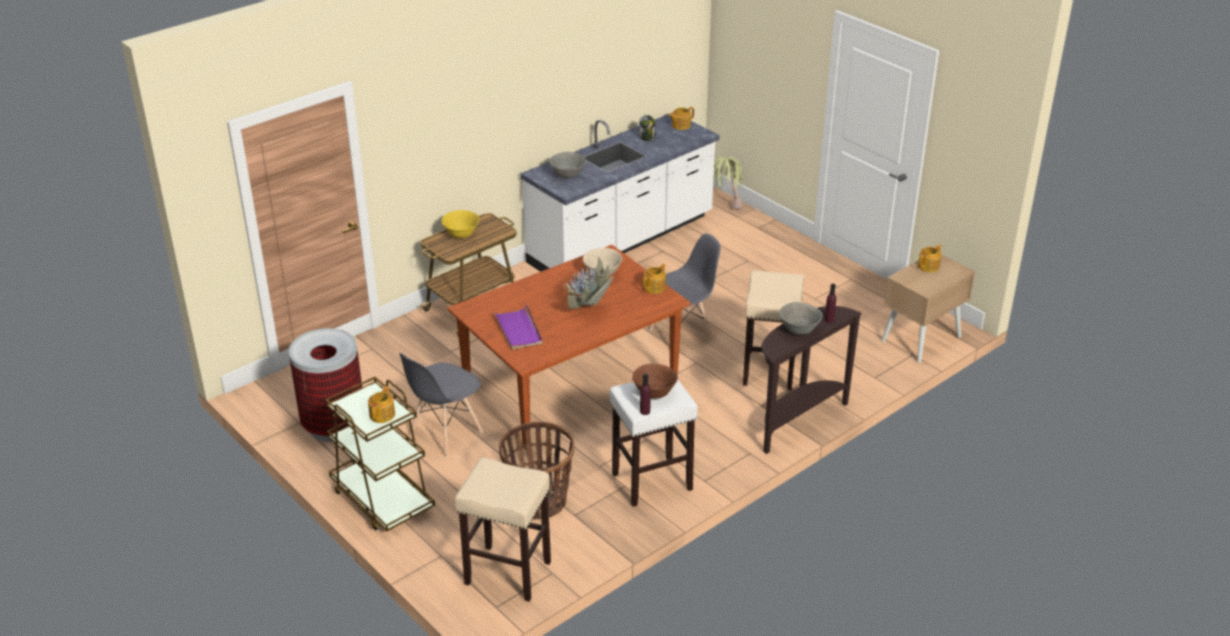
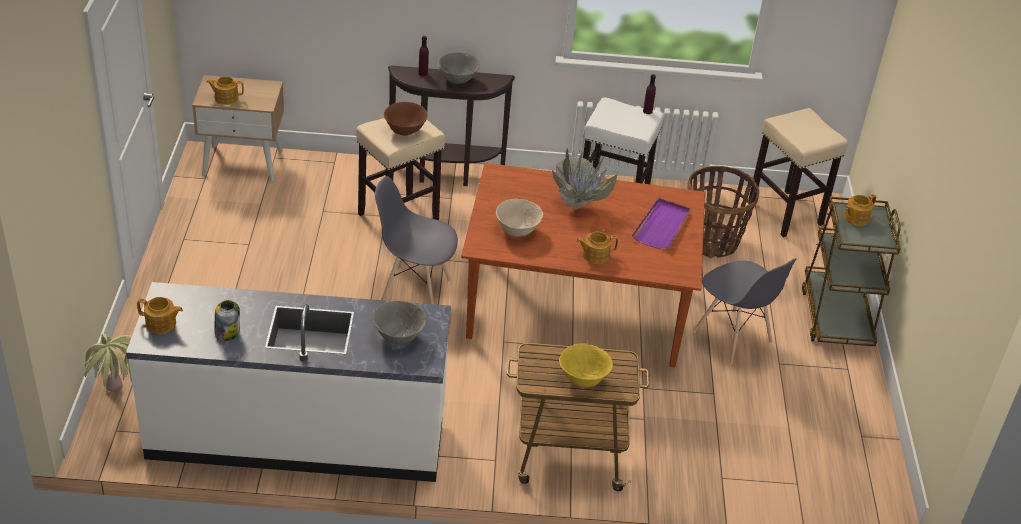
camera: 140 degrees left, 5 degrees up
(334, 425) = (829, 411): trash can -> none
(445, 434) = (732, 337): grey chair -> grey chair turned 60 degrees clockwise
(654, 393) = (622, 118): brown bowl -> brown bowl (405, 131)
(655, 287) = (492, 191): teapot -> teapot (595, 255)

